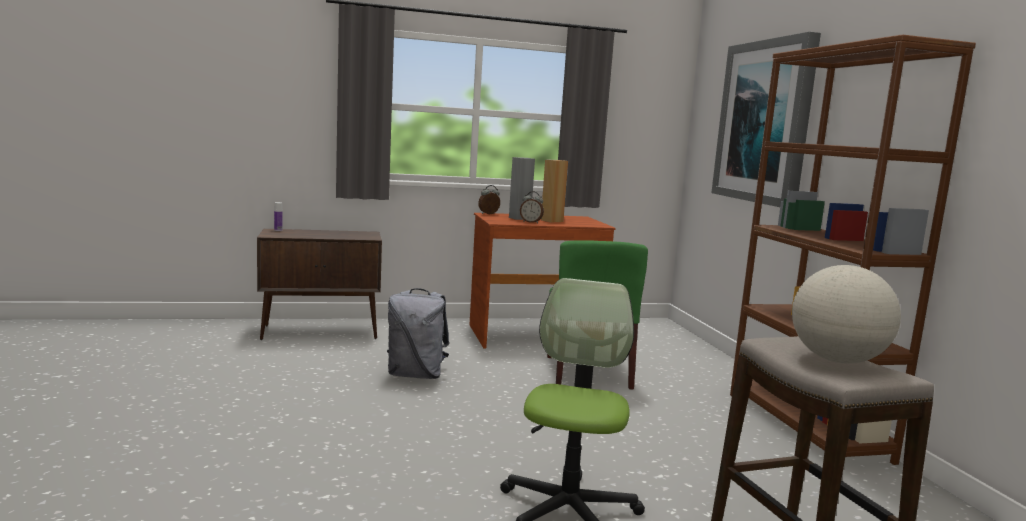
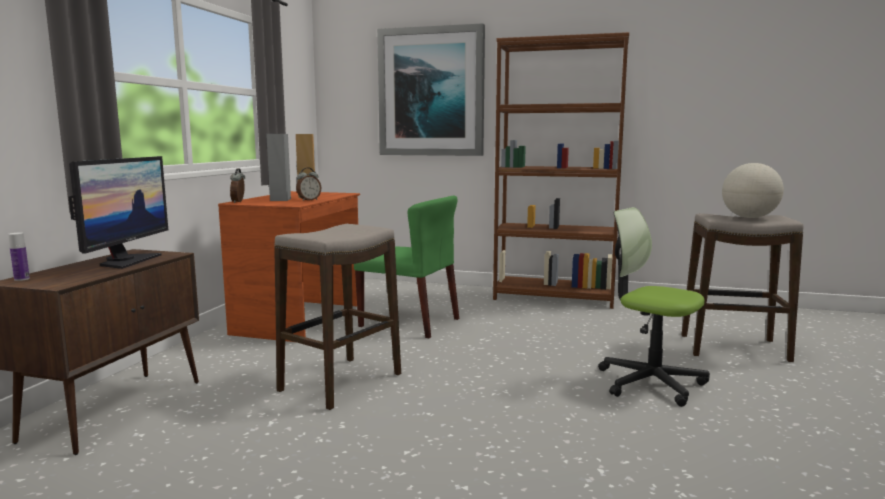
camera: 60 degrees left, 0 degrees up
(340, 235) = (126, 261): none -> monitor
(416, 375) = (340, 383): grey backpack -> stool

